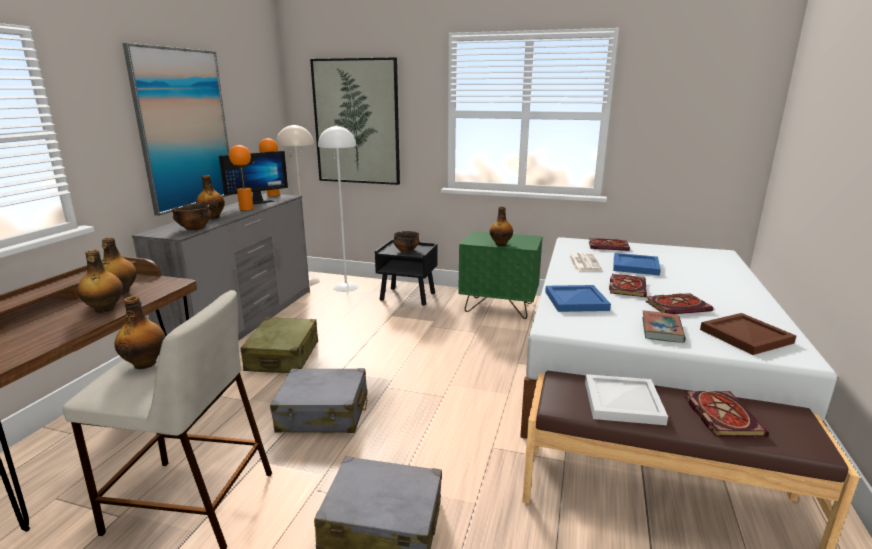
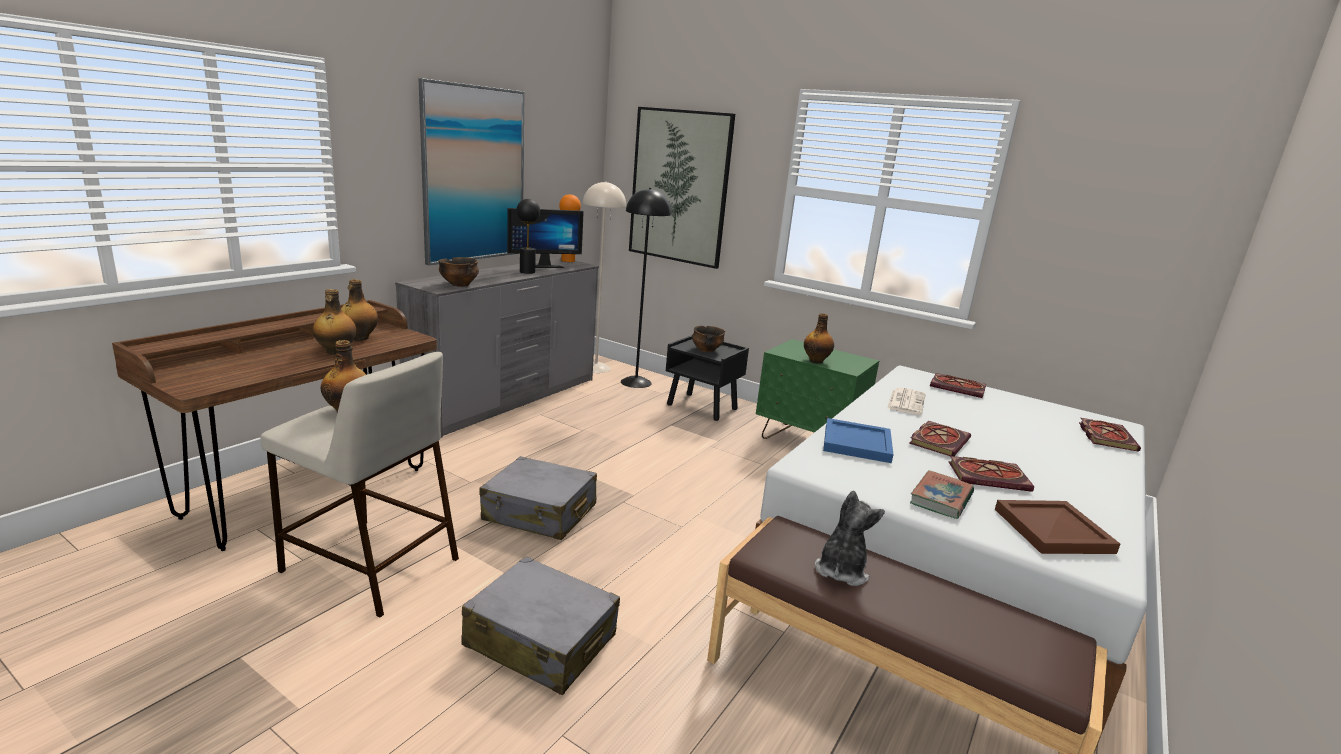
camera: 15 degrees right, 0 degrees up
(212, 217) = (486, 275): bottle -> none
(246, 209) = (527, 272): orange table lamp -> black table lamp
(283, 356) = (528, 444): beige suitcase -> none
(346, 287) = (636, 382): white floor lamp -> black floor lamp
(622, 402) = (841, 570): white tray -> plush toy
(636, 266) = (975, 419): blue tray -> none
(720, 415) = (958, 614): book -> book (1105, 436)

